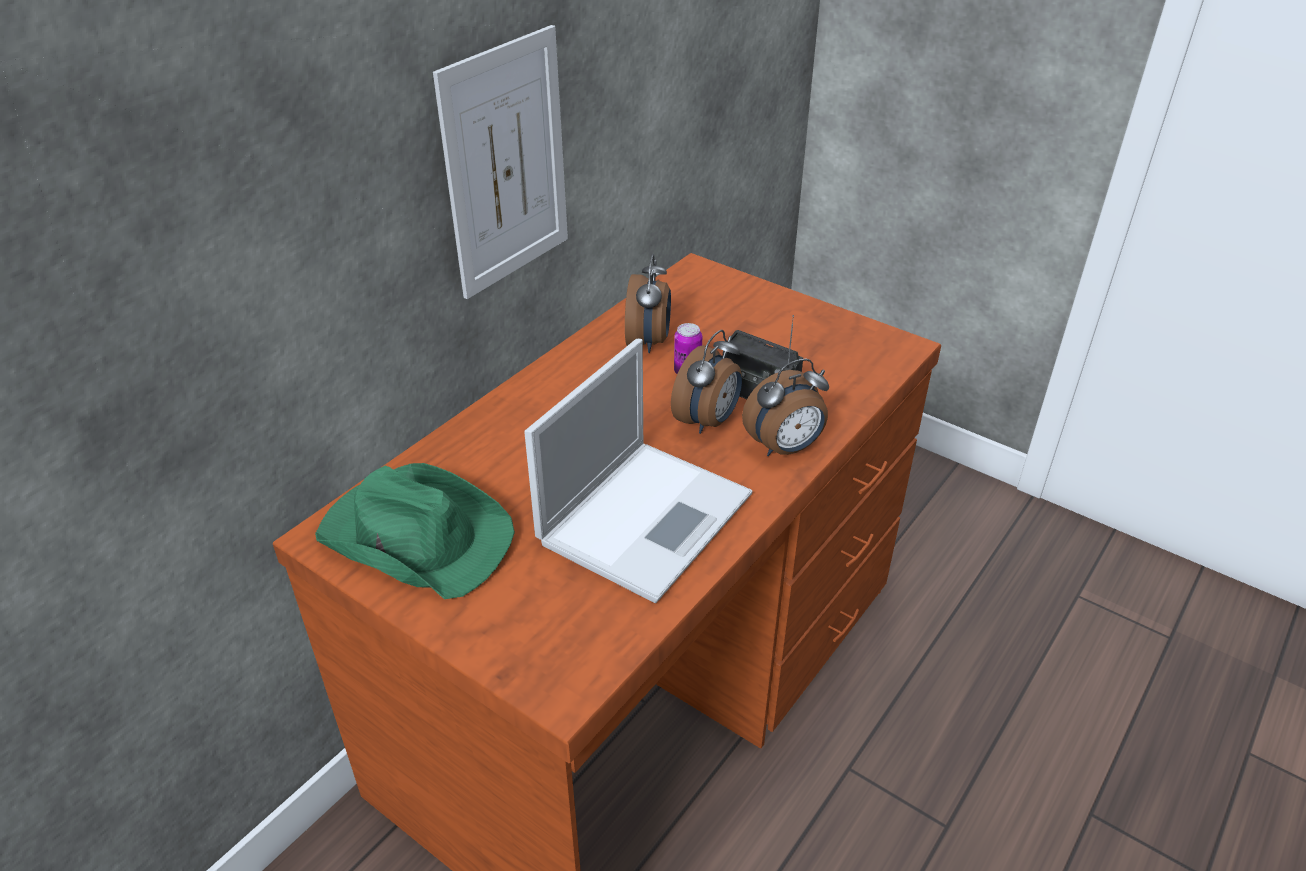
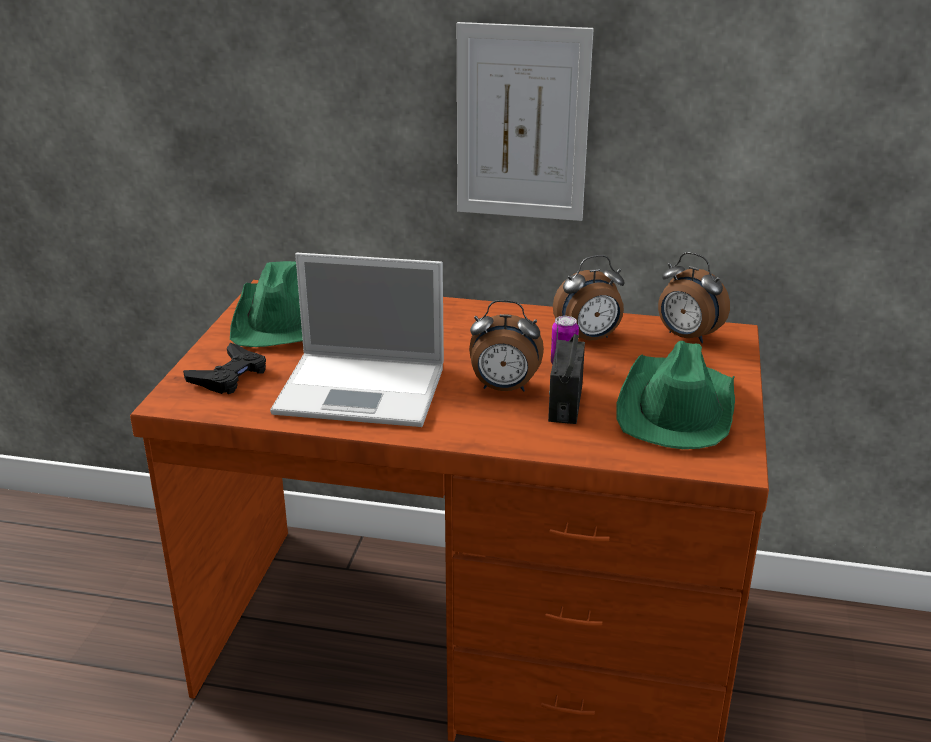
camera: 65 degrees right, 10 degrees down
(535, 621) = (229, 376): none -> black game controller
(785, 448) = (499, 431): alarm clock -> alarm clock (687, 337)
(802, 340) = (677, 408): none -> green hat

